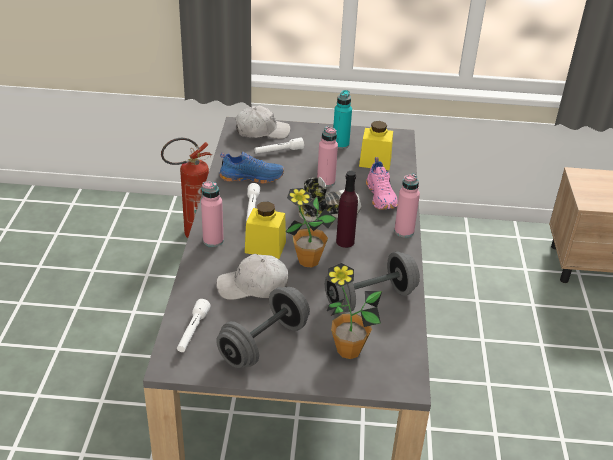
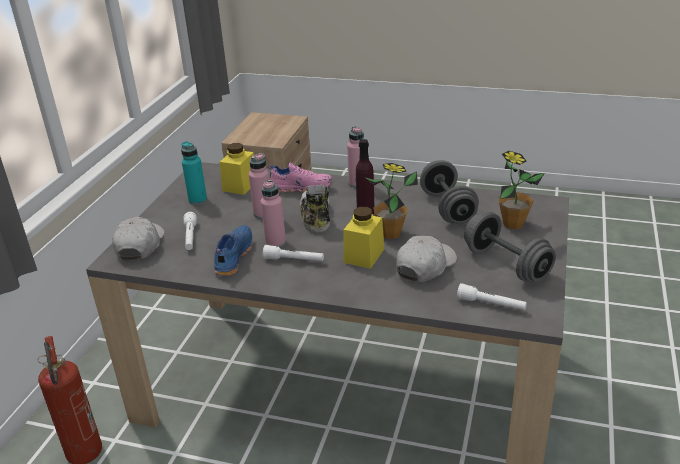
camera: 75 degrees left, 5 degrees down
(213, 240) = (344, 287): pink bottle -> pink bottle (275, 243)
(253, 286) = (425, 266): white cap -> white cap turned 150 degrees counterclockwise

